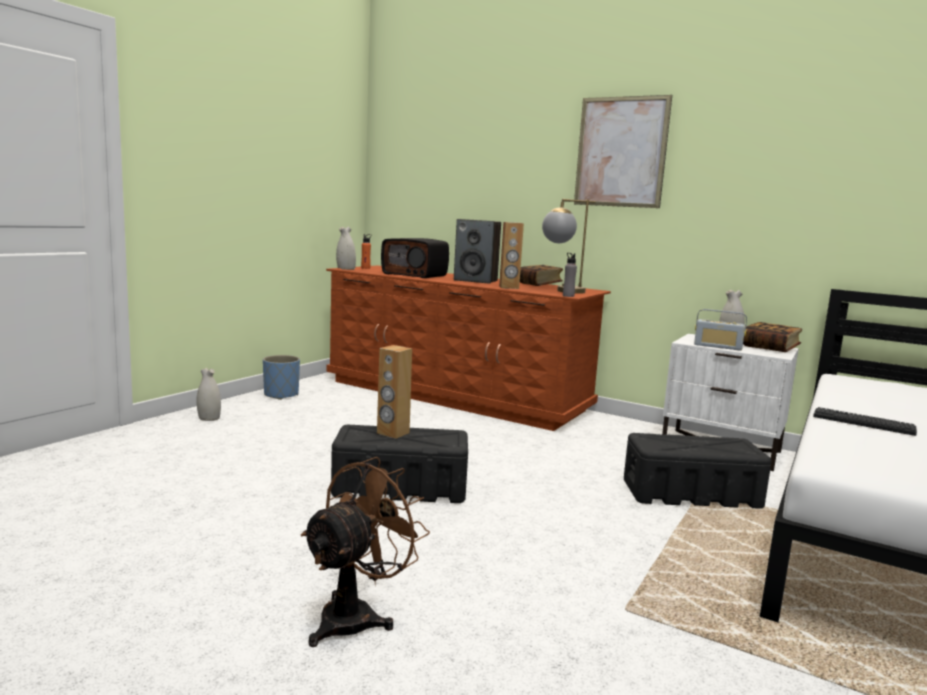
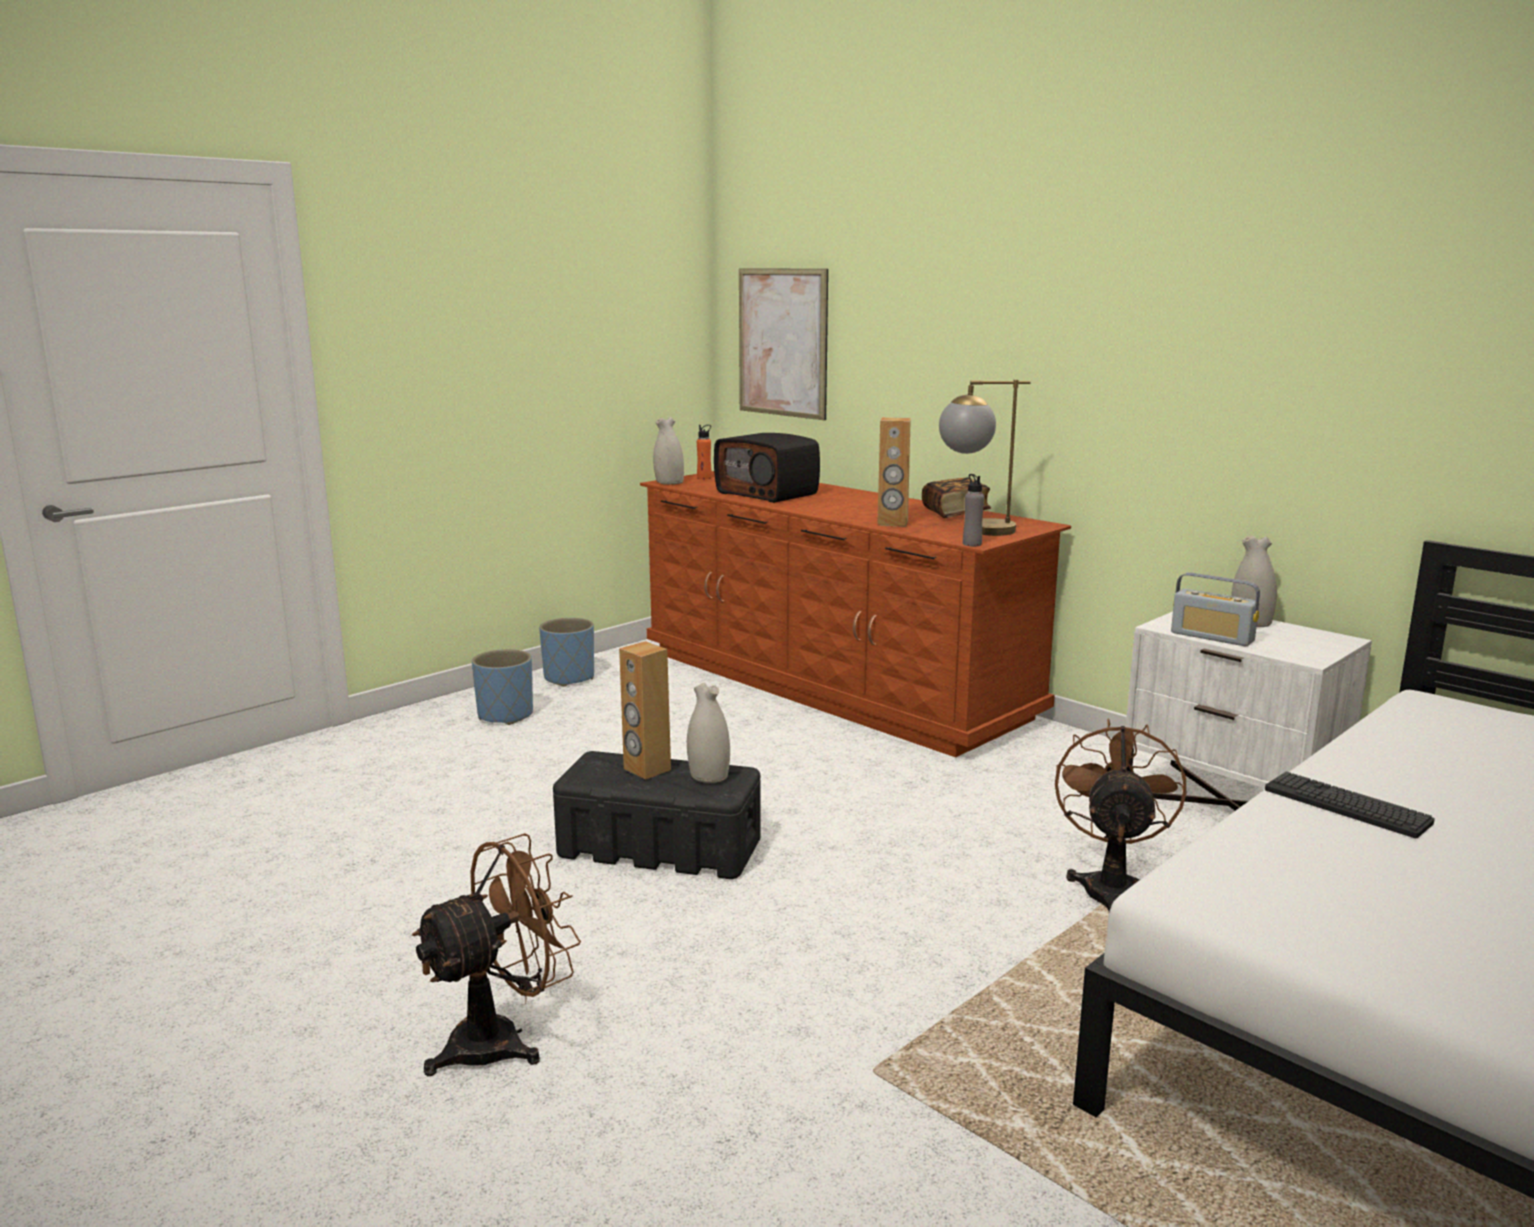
camera: 15 degrees right, 5 degrees up
(209, 418) = (452, 716): white vase -> white vase (708, 775)
(248, 416) = (505, 715): none -> blue planter
(476, 280) = (855, 506): speaker -> none
(621, 152) = (1084, 291): picture -> picture (782, 343)
(690, 494) = (1111, 887): black storage box -> brown fan
(770, 348) = (1312, 640): book -> none

